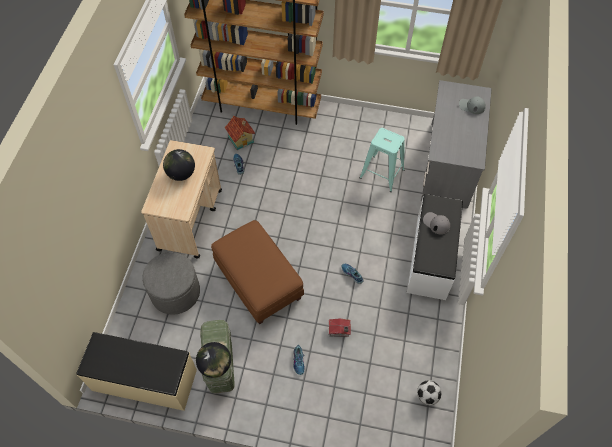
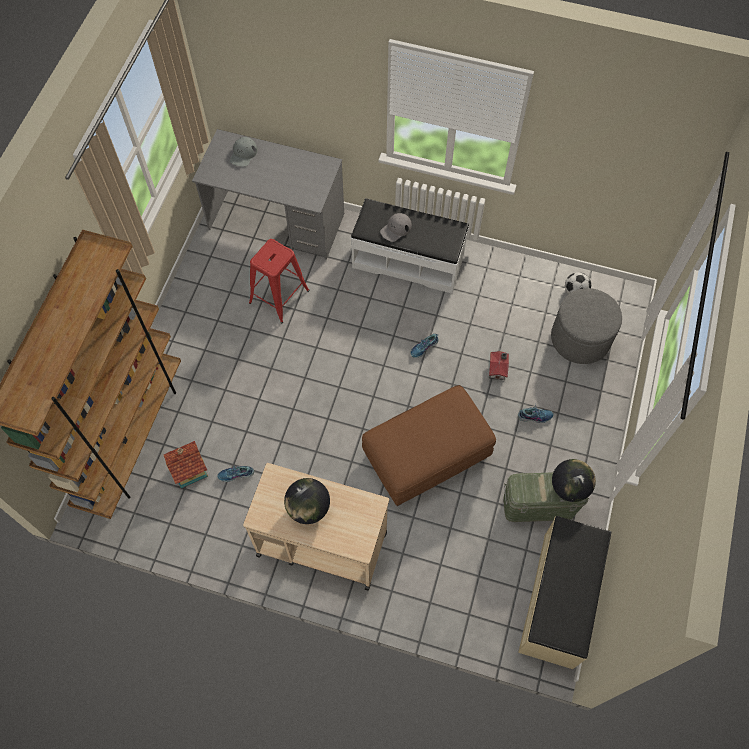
camera: 85 degrees left, 5 degrees up
(175, 292) = (435, 562): grey ottoman -> grey ottoman (580, 338)
(382, 174) = (279, 296): turquoise stool -> red stool

